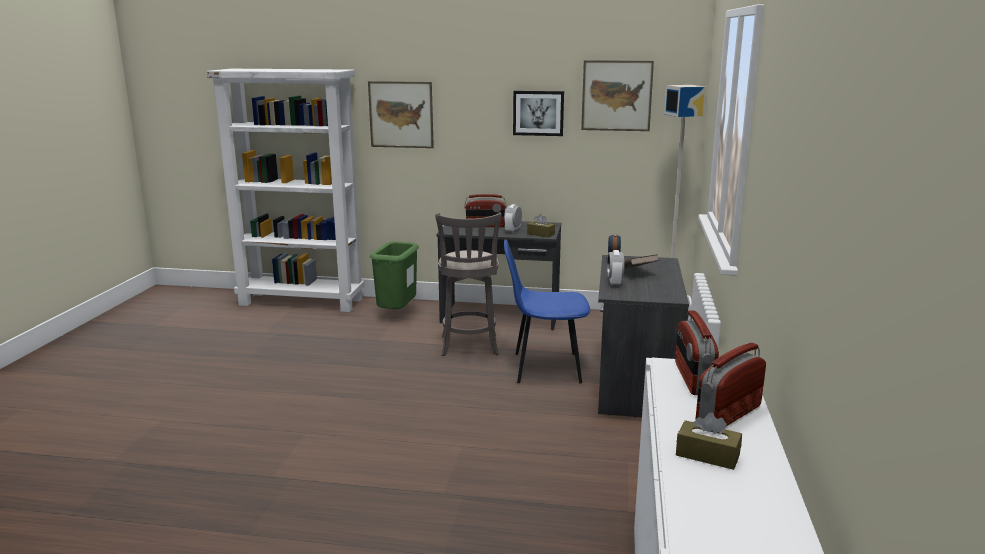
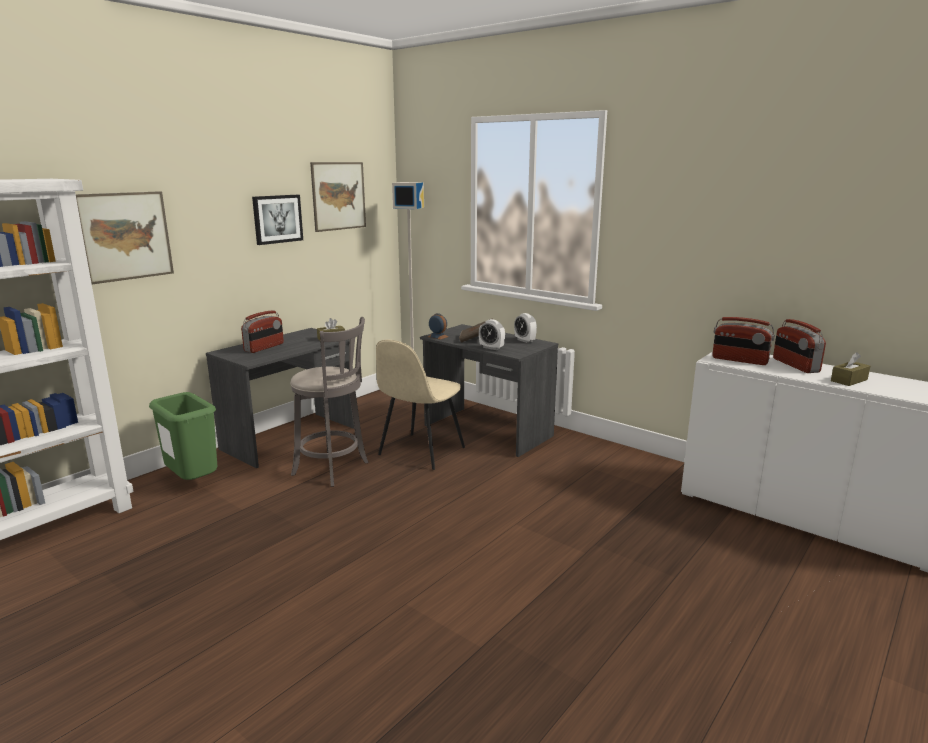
camera: 60 degrees left, 0 degrees up
(513, 231) = (301, 343): alarm clock -> alarm clock (524, 340)
(544, 368) = (420, 452): blue chair -> beige chair

